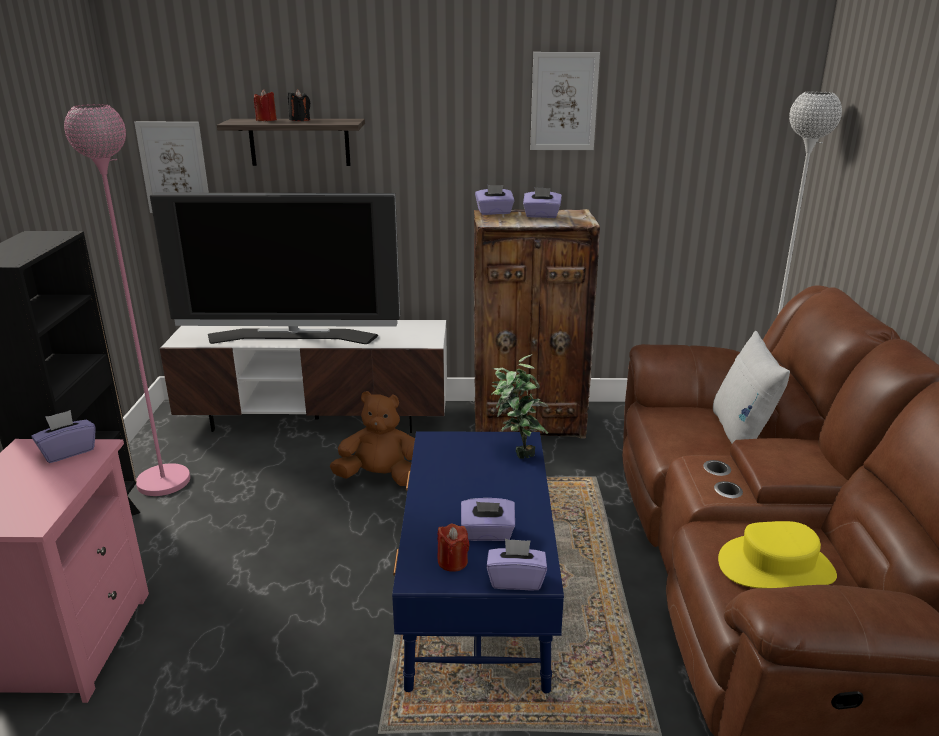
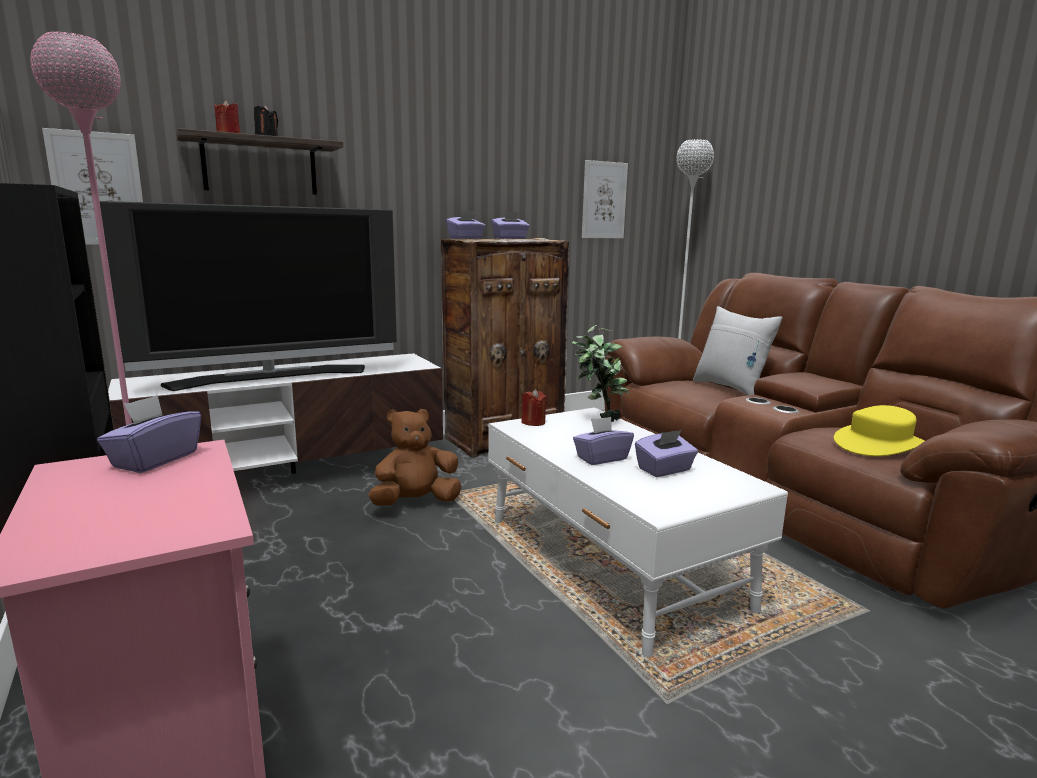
camera: 30 degrees left, 10 degrees down
(452, 562) = (670, 493): red candle -> red candle (533, 422)
(477, 594) = (612, 562): blue coffee table -> white coffee table
(516, 580) = (739, 491): purple tissue box -> purple tissue box (601, 458)
(564, 102) = (508, 144): picture -> picture (604, 200)

